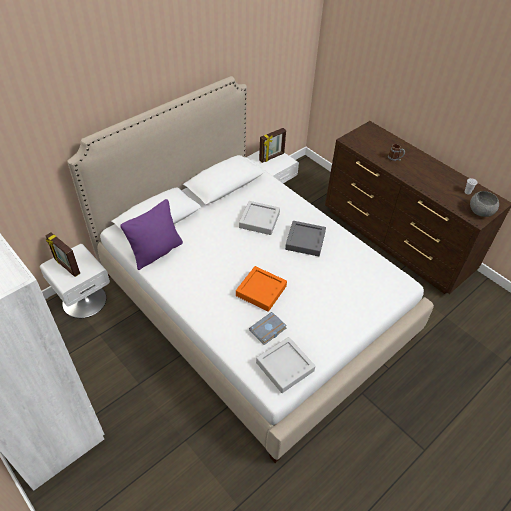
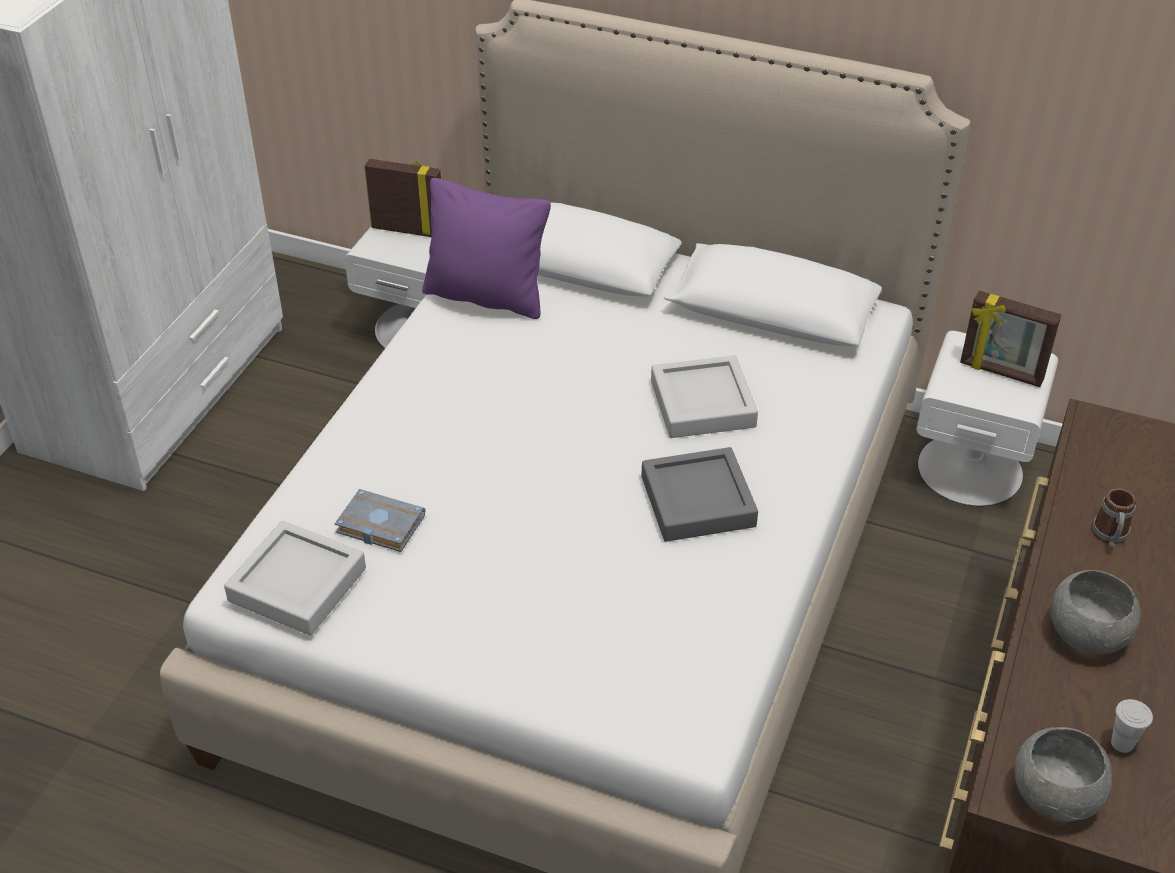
camera: 65 degrees right, 5 degrees down
(66, 267) = (408, 229): picture frame -> picture frame turned 90 degrees clockwise
(261, 291) = (482, 478): orange tray -> none
(428, 179) = (1087, 633): none -> grey bowl

